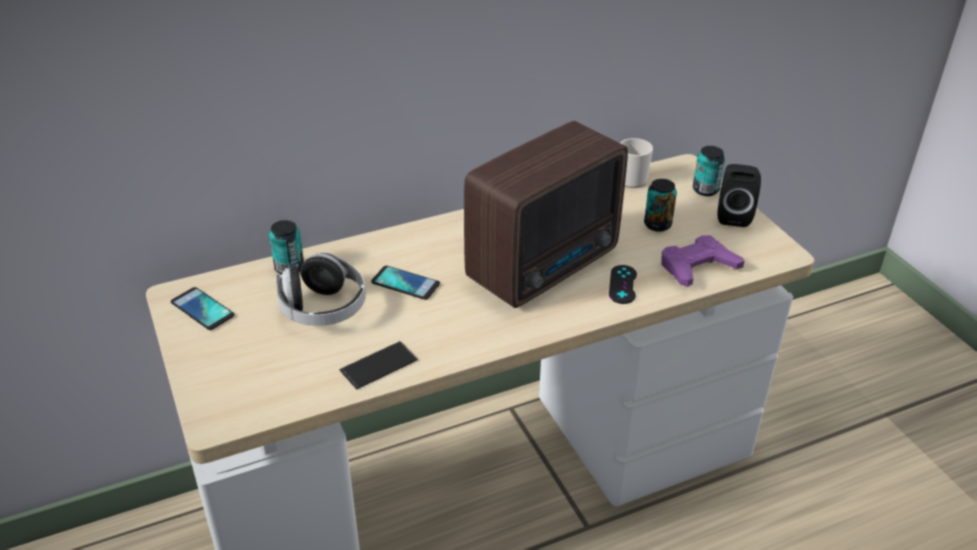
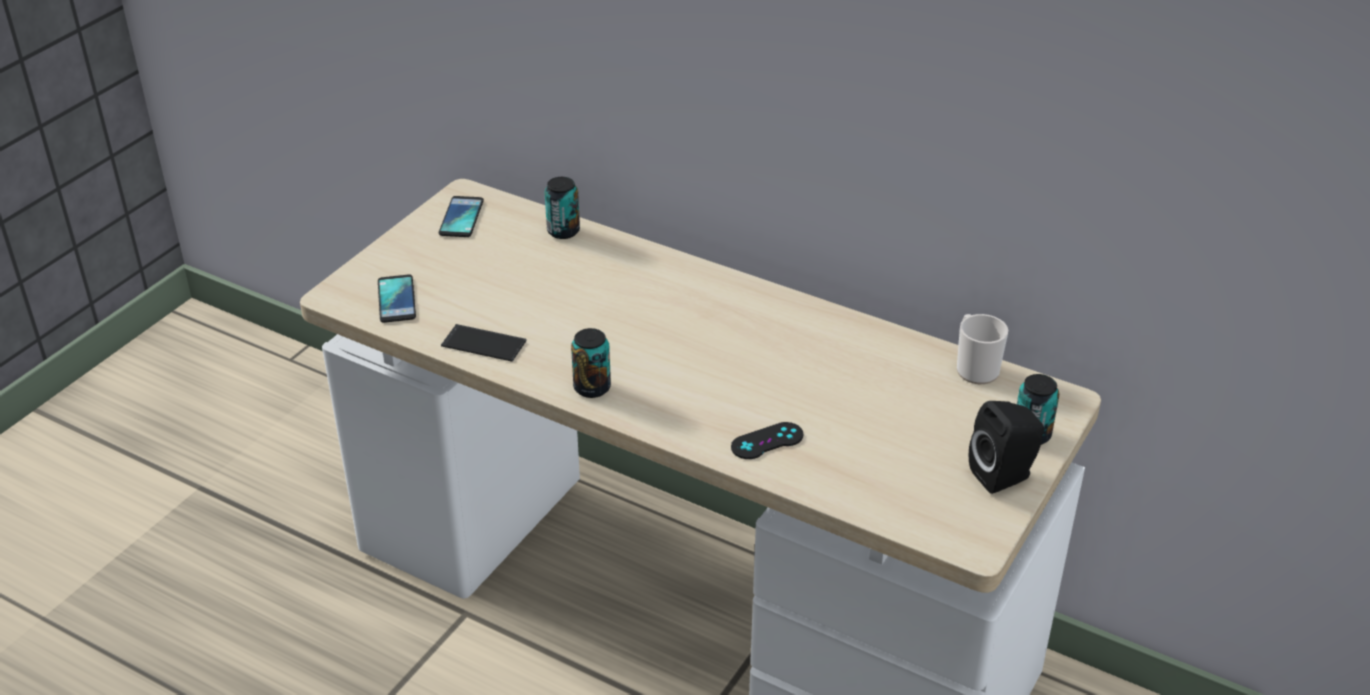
camera: 55 degrees right, 0 degrees up
(323, 309) = (527, 277): headphones -> none
(405, 283) = (613, 304): phone -> phone (396, 299)
(547, 265) = (742, 377): radio -> none
(657, 224) = (910, 424): can -> can (592, 388)
(697, 267) = (863, 484): purple game controller -> none

